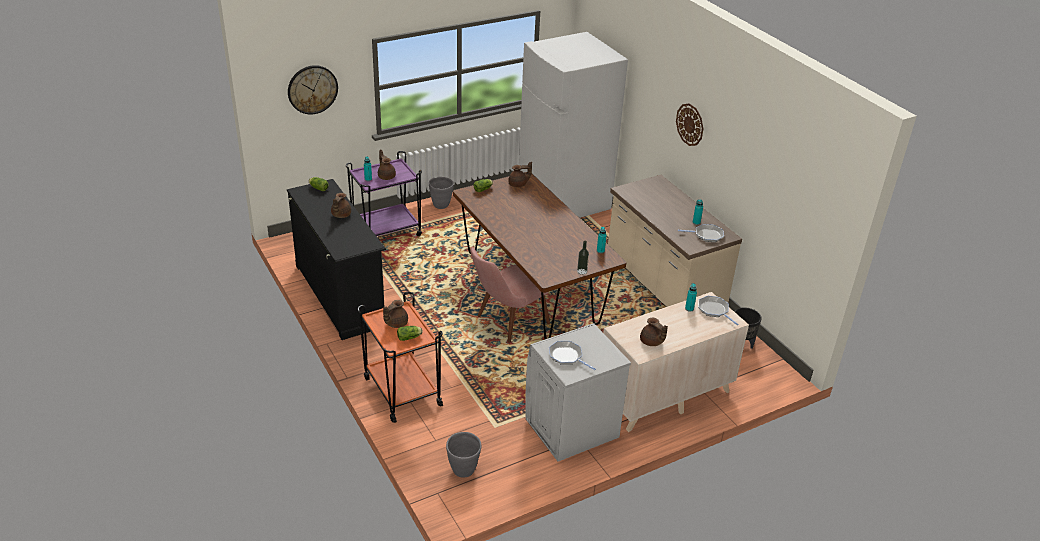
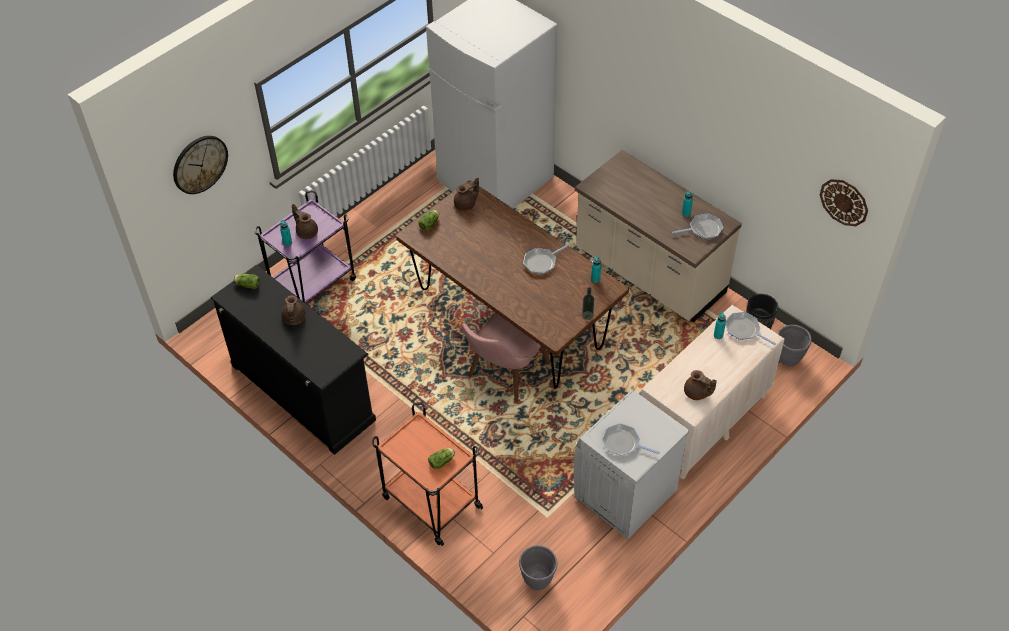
camera: 15 degrees left, 15 degrees up
(395, 323) = (418, 447): brown teapot -> none
(441, 205) = (358, 226): grey planter -> grey planter (788, 358)
(560, 231) = (541, 262): none -> frying pan
(690, 124) = (656, 101): wall clock -> wall clock (844, 202)

